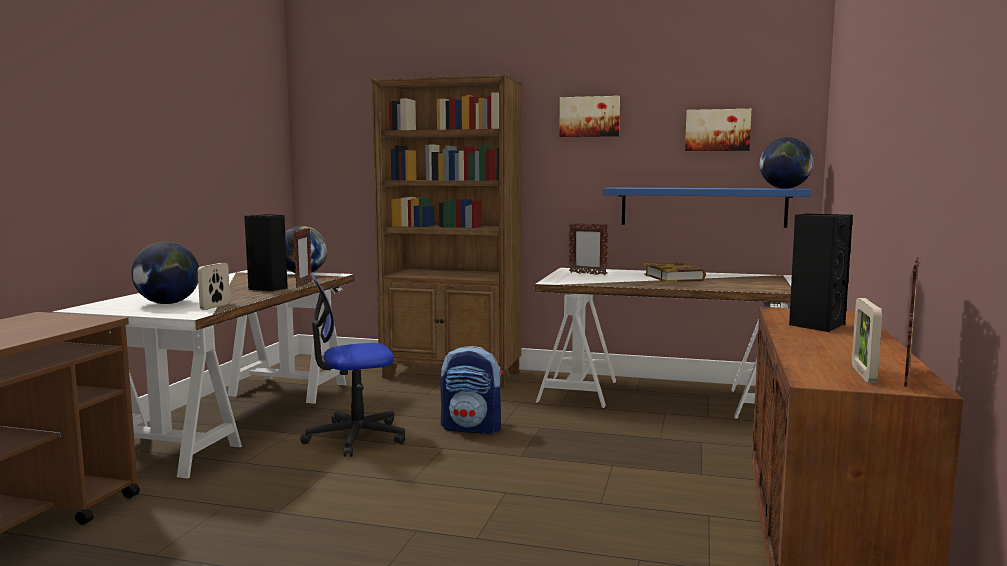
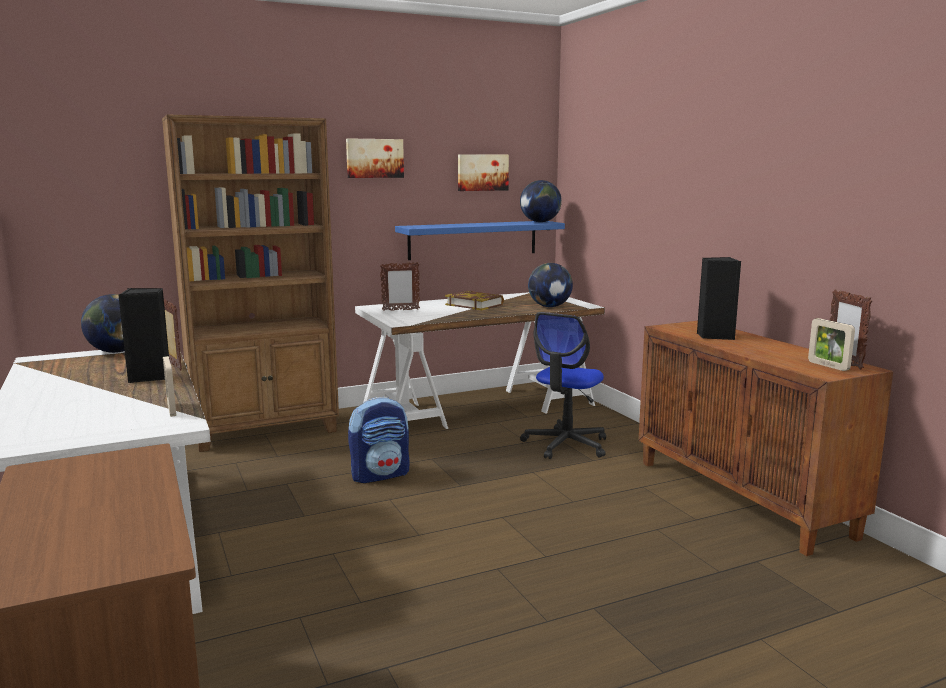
camera: 40 degrees left, 5 degrees up
(168, 303) = (95, 418): globe -> globe (549, 306)
(355, 437) = (293, 515): office chair -> office chair (566, 445)

